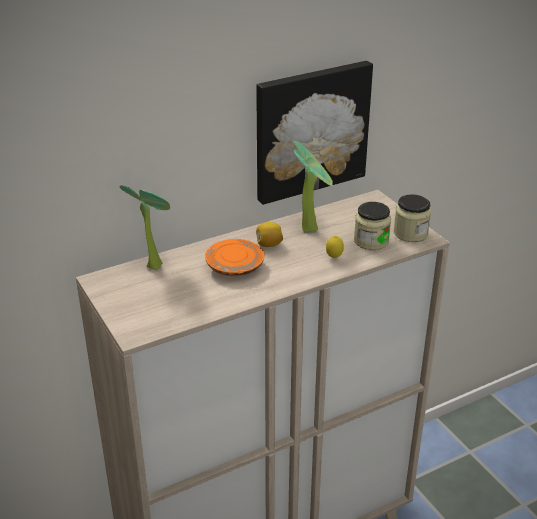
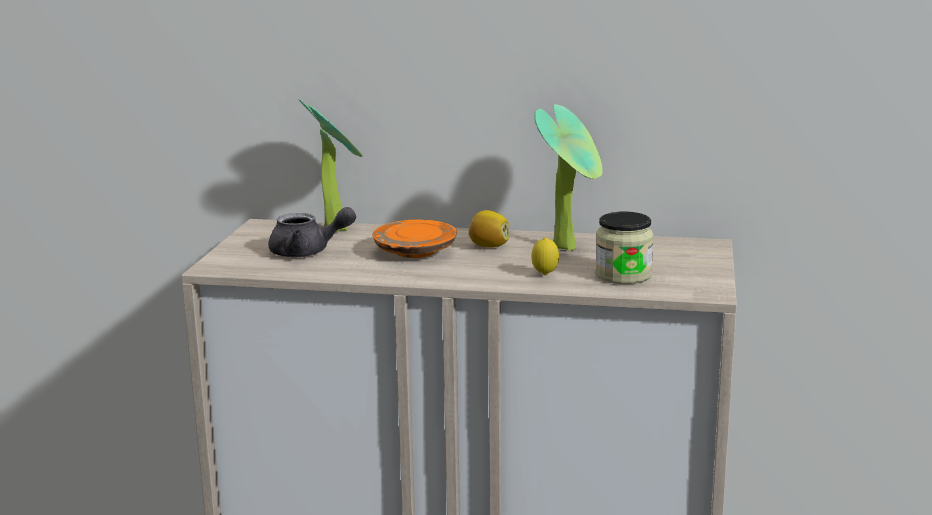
camera: 40 degrees right, 15 degrees down
(171, 294) = (308, 252): none -> grey teapot
(310, 130) = (612, 108): picture -> none
(410, 233) = (693, 283): jar -> none

